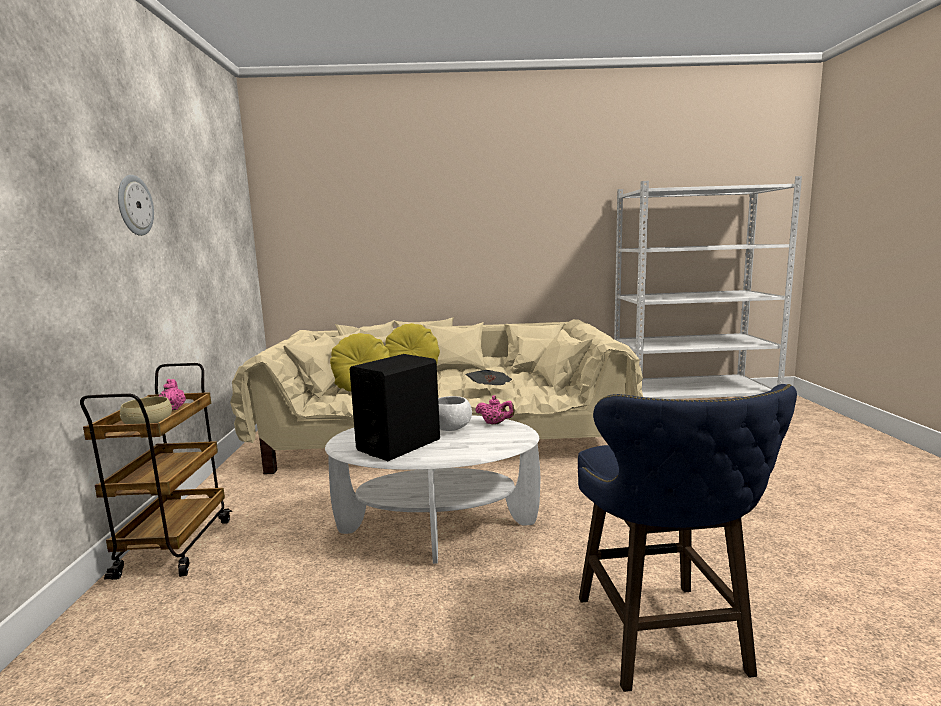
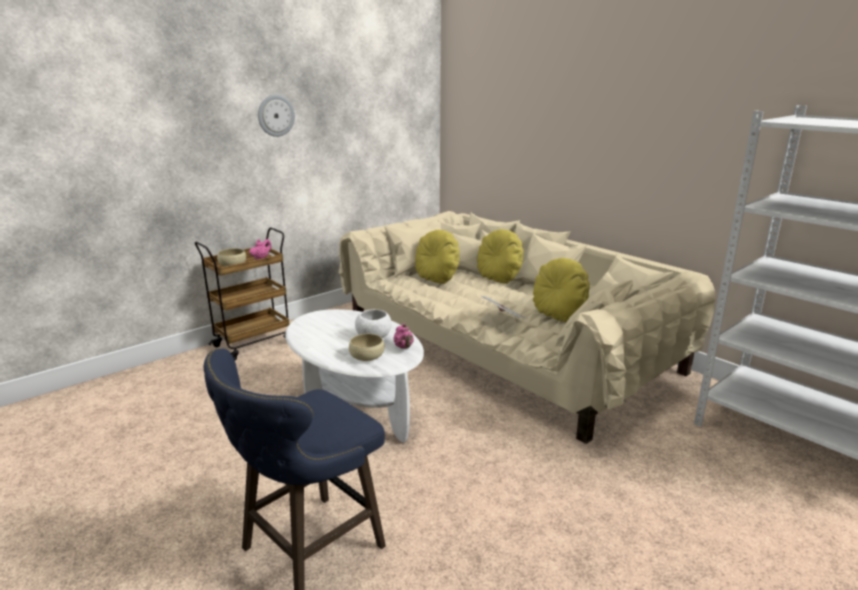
camera: 50 degrees right, 10 degrees up
(399, 445) = (323, 333): black speaker -> none
(488, 439) = (367, 356): none -> beige bowl
(514, 378) = (558, 316): none -> yellow pillow

